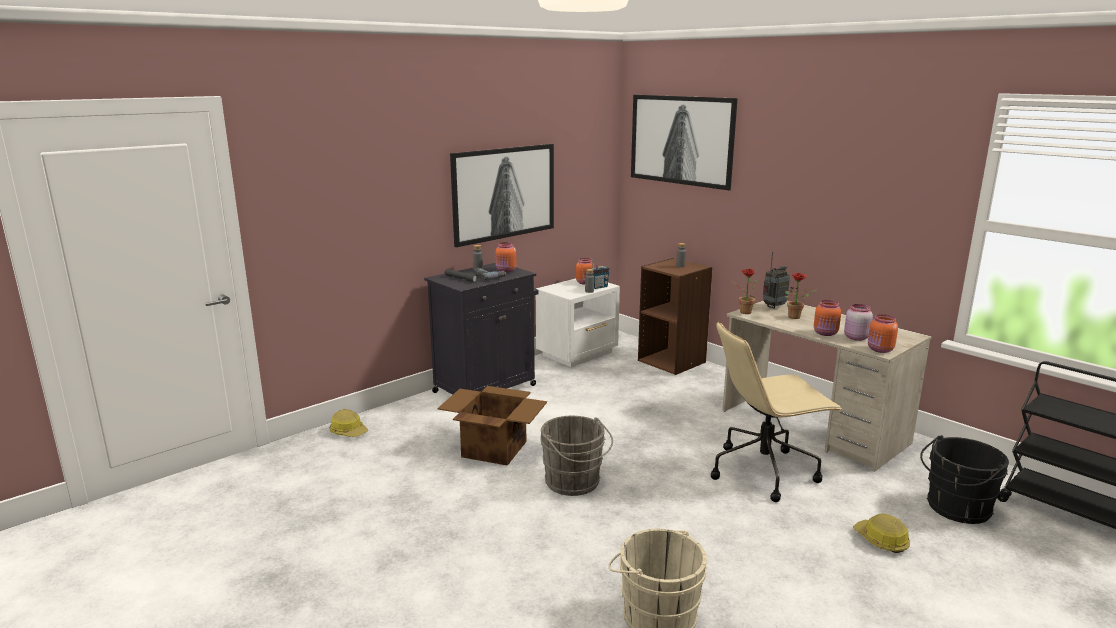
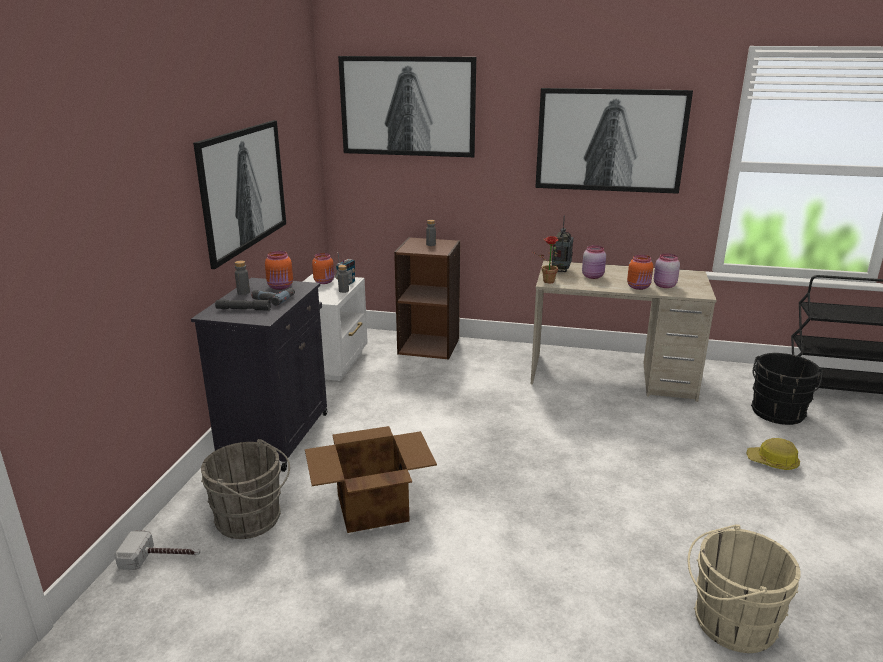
camera: 35 degrees left, 5 degrees up
(349, 432) = (162, 558): hard hat -> hammer
(574, 483) = (498, 513): grey bucket -> grey bucket (252, 519)
(764, 471) = (629, 432): beige office chair -> none
(796, 317) = (593, 276): potted plant -> pink jar
(851, 185) = (610, 140): none -> picture
(880, 350) = (697, 293): orange jar -> none

